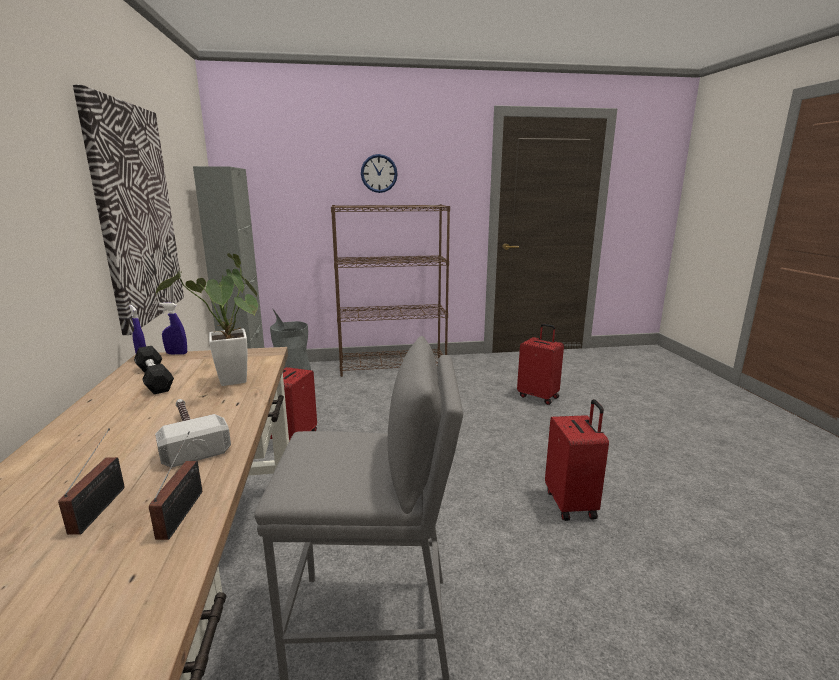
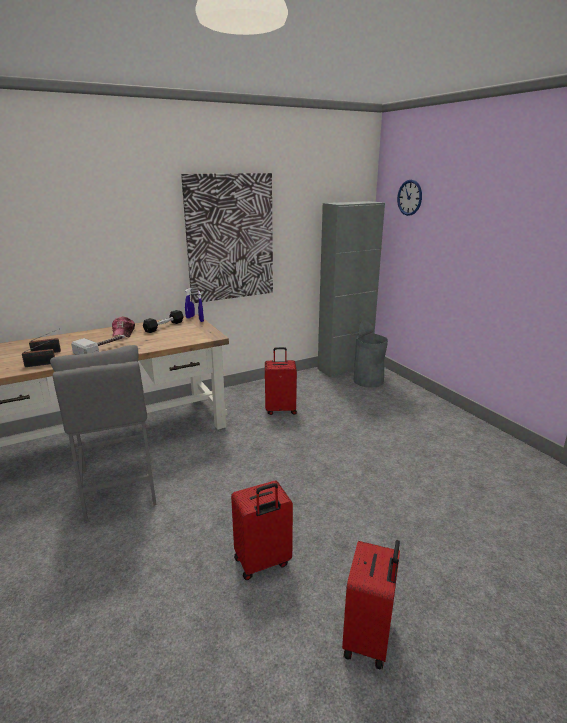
camera: 70 degrees right, 5 degrees up
(119, 413) = (123, 332): none -> cap
(233, 383) = (163, 341): potted plant -> none
(379, 173) = (487, 215): wall clock -> wall clock (409, 197)
(393, 366) = (443, 415): brown bookcase -> none
(538, 396) = (475, 522): red suitcase -> red suitcase (369, 639)

